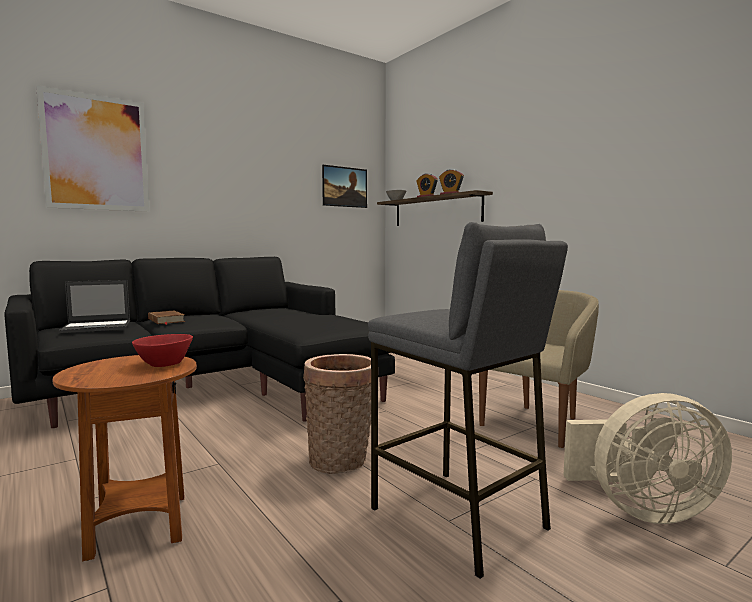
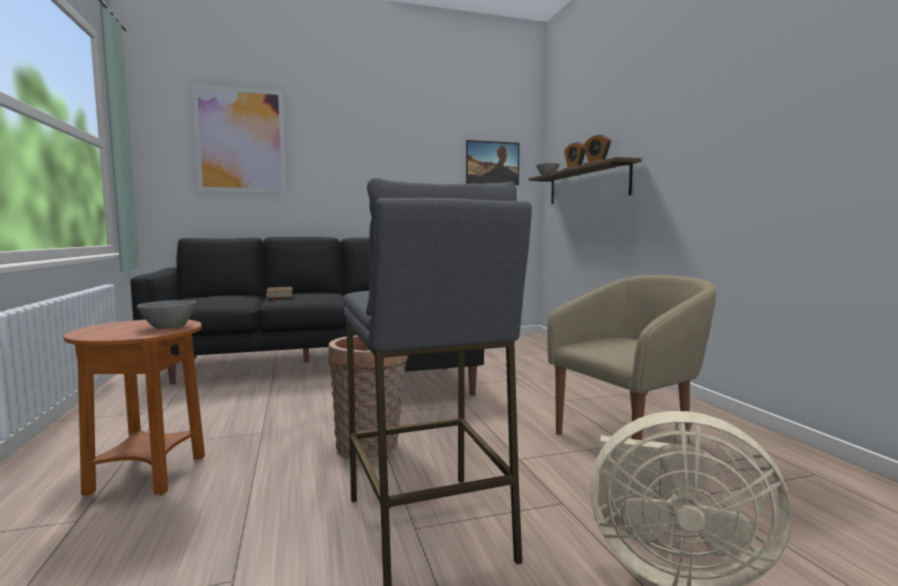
camera: 20 degrees right, 0 degrees up
(97, 327) = (216, 297): laptop -> none
(163, 364) = (169, 327): red bowl -> grey bowl

